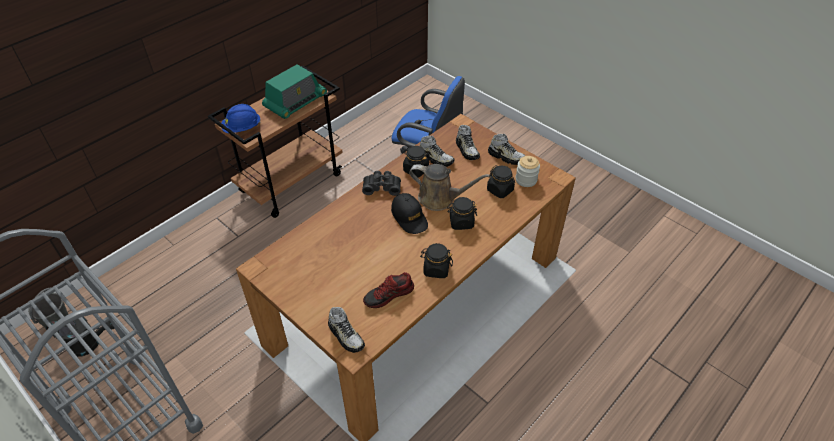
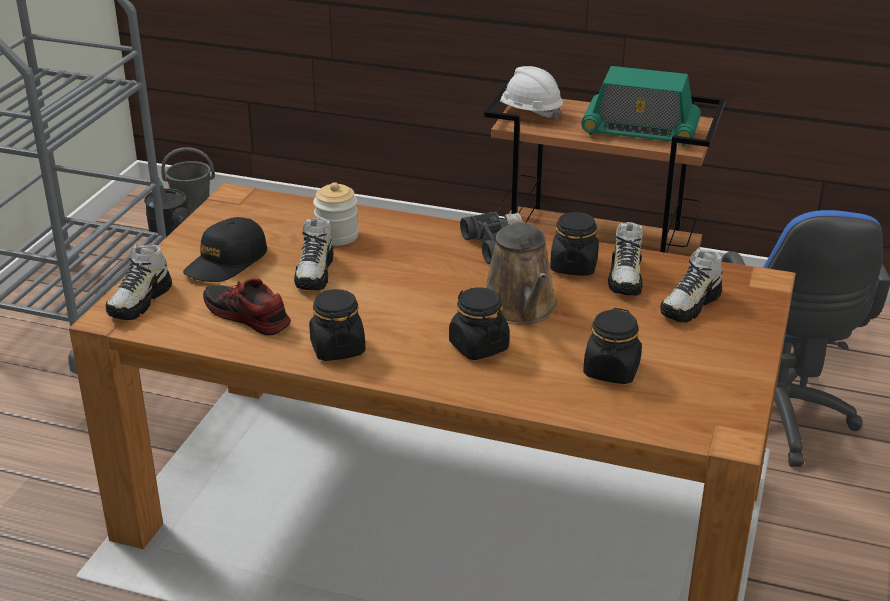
camera: 65 degrees right, 15 degrees down
(242, 128) = (529, 113): blue hard hat -> white hard hat
(409, 217) = (444, 291): black cap -> black cap (226, 262)
(506, 157) = (723, 356): shoe -> shoe (315, 273)
(526, 180) = (676, 396): jar -> jar (337, 236)

